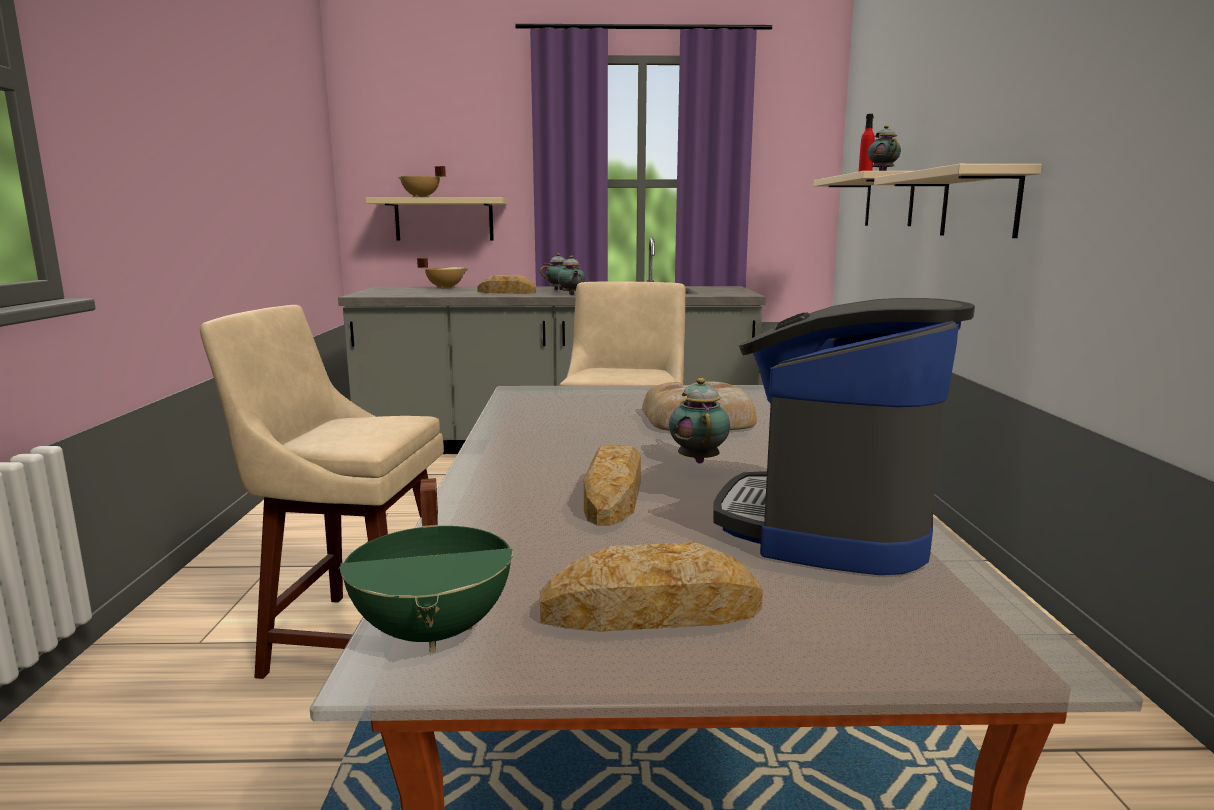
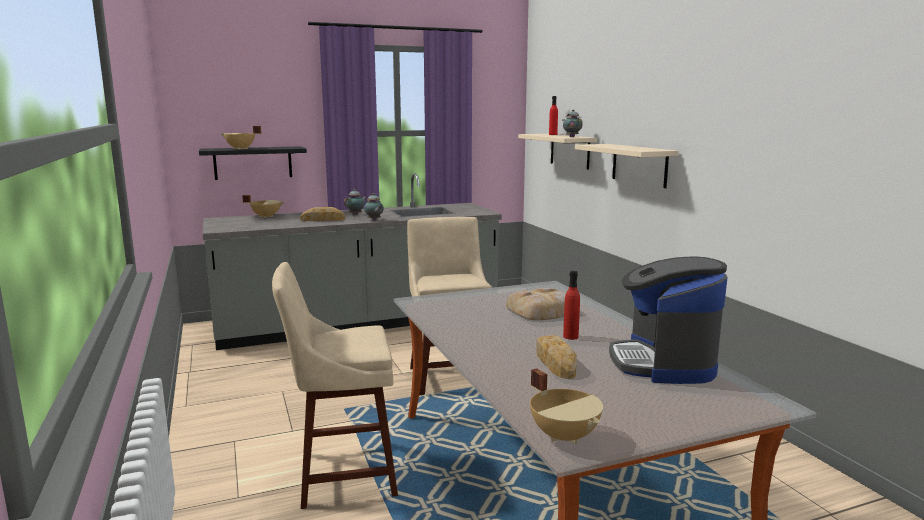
camera: 20 degrees left, 0 degrees up
(436, 631) = (565, 436): green cooking pot -> beige cooking pot
(444, 219) = (253, 163): beige shelf -> black shelf
(651, 610) = (636, 412): bread -> none
(698, 460) = (570, 336): teapot -> red bottle

